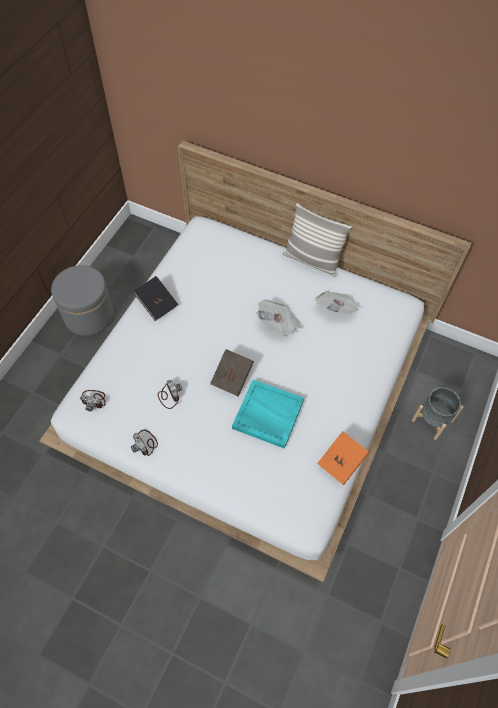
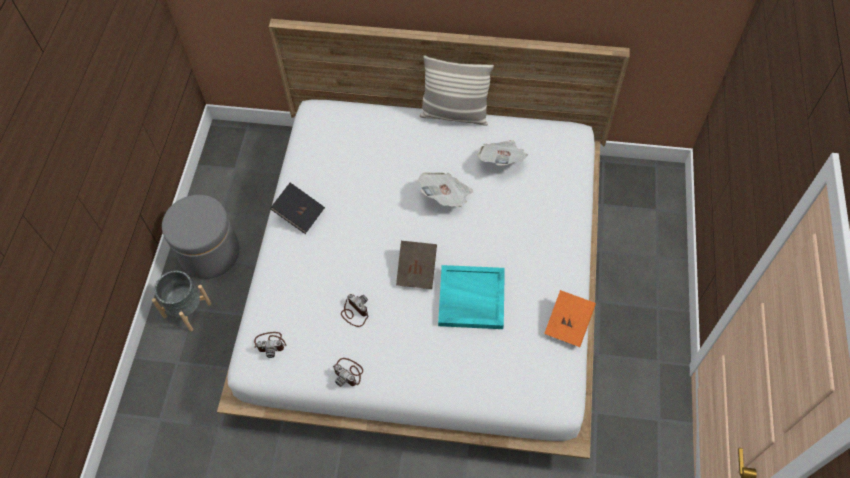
camera: 15 degrees left, 0 degrees up
(432, 420) = (637, 252): grey planter -> grey planter (187, 310)

